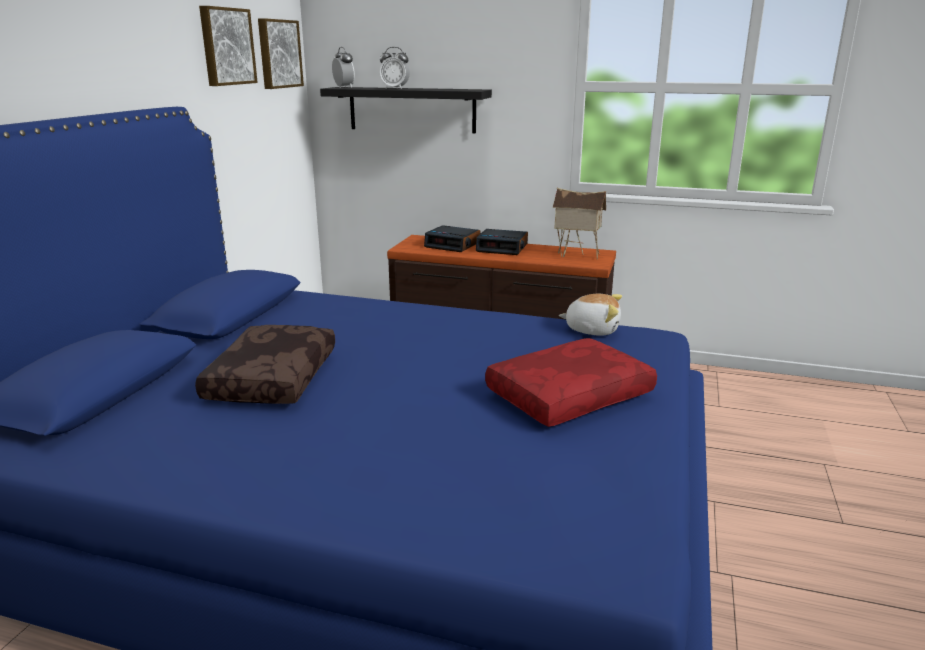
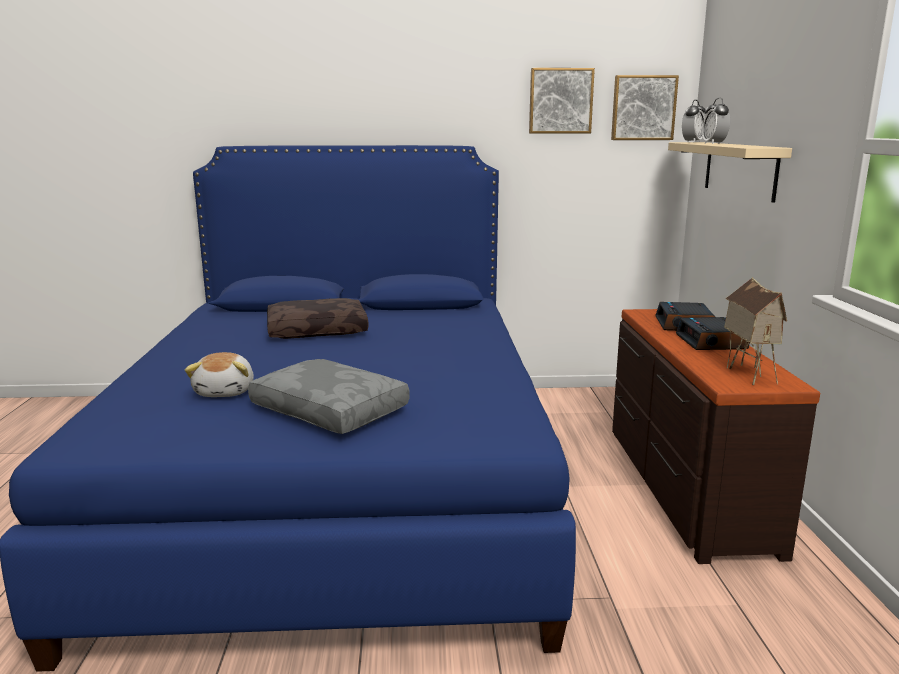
camera: 70 degrees right, 5 degrees down
(412, 109) = (739, 169): black shelf -> beige shelf
(568, 395) = (332, 410): red pillow -> grey pillow
(592, 329) = (507, 407): plush toy -> plush toy (226, 391)

